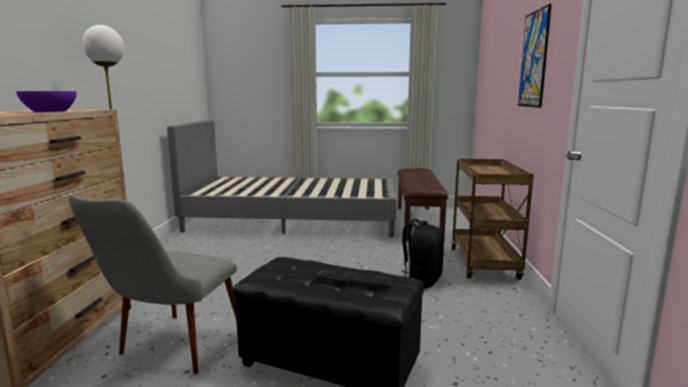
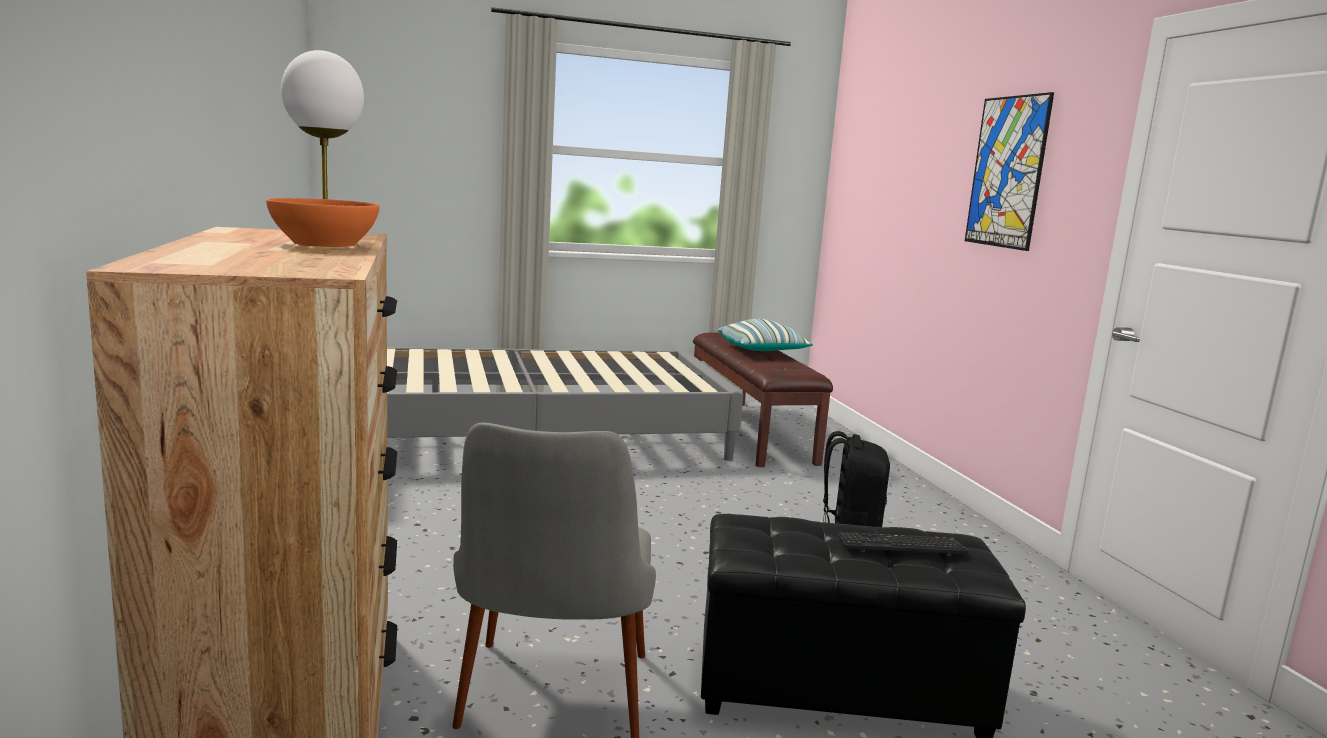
camera: 20 degrees left, 0 degrees up
(49, 111) = (324, 244): purple bowl -> orange bowl
(423, 177) = (763, 351): none -> pillow
(485, 264) = (914, 500): brown cart -> none

